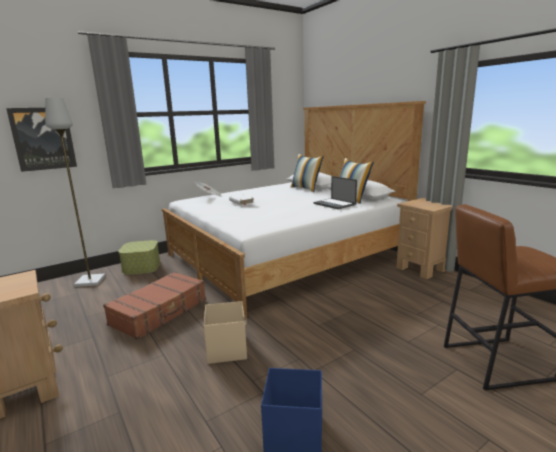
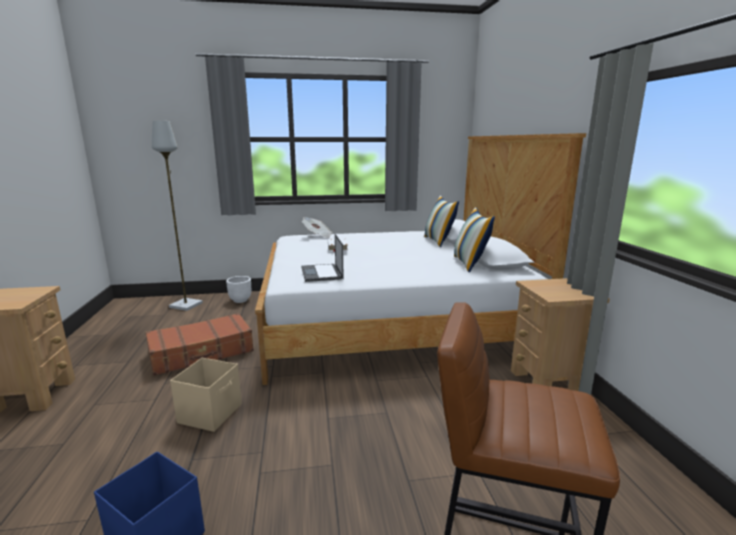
camera: 25 degrees right, 0 degrees up
(43, 139) = (162, 160): picture -> none
(141, 267) = (240, 300): storage box -> white planter
(335, 204) = (436, 267): laptop -> laptop (322, 273)

